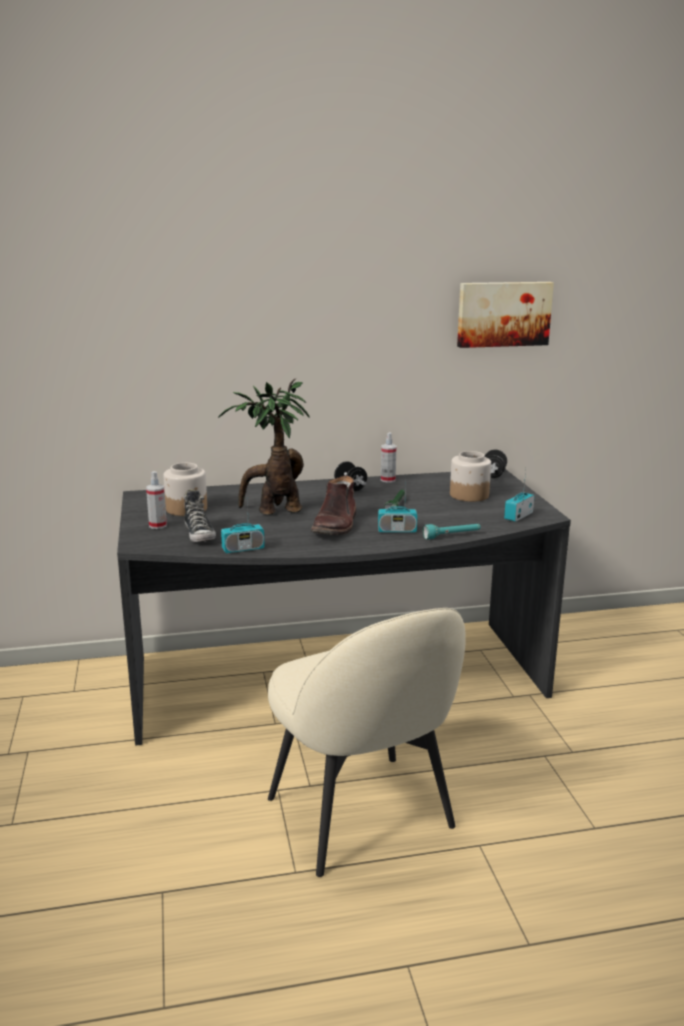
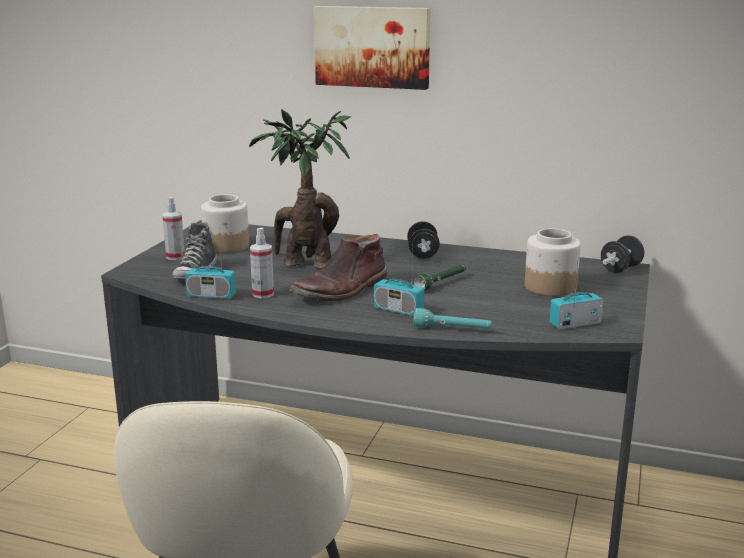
camera: 30 degrees right, 0 degrees up
(388, 480) = (479, 253): spray bottle -> spray bottle (263, 294)
(503, 314) = (659, 52): picture -> picture (373, 46)

